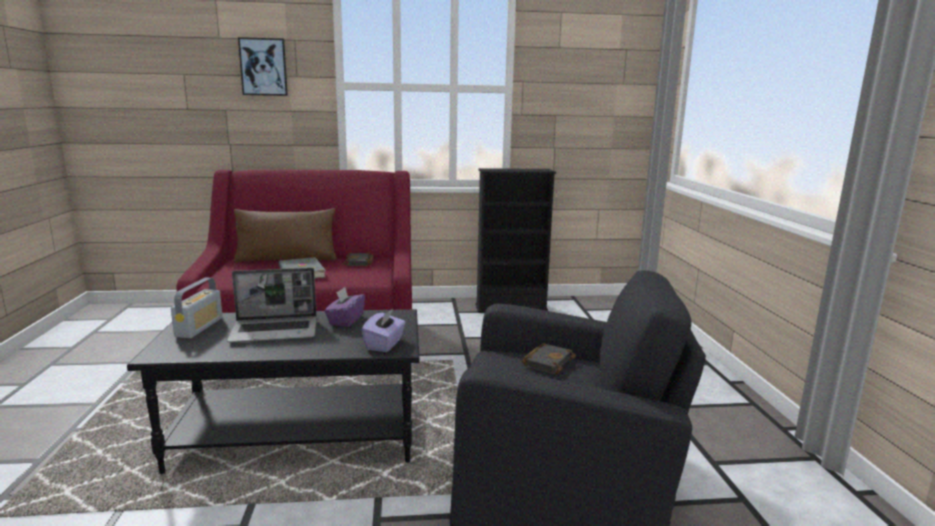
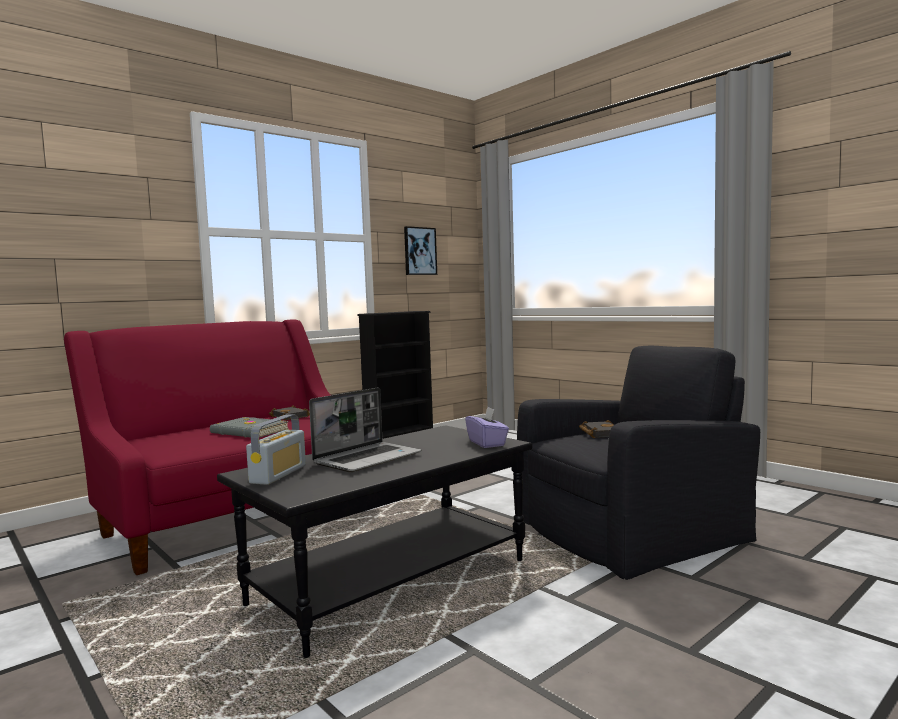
camera: 35 degrees left, 10 degrees down
(199, 327) = (278, 474): radio -> radio turned 45 degrees clockwise
(263, 67) = (109, 206): picture -> picture (419, 251)
(287, 259) = (199, 428): brown pillow -> none
(345, 320) = (410, 441): purple tissue box -> none

